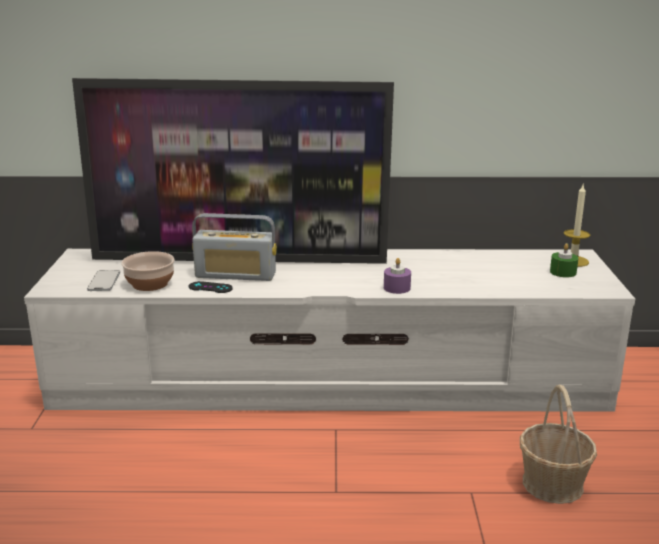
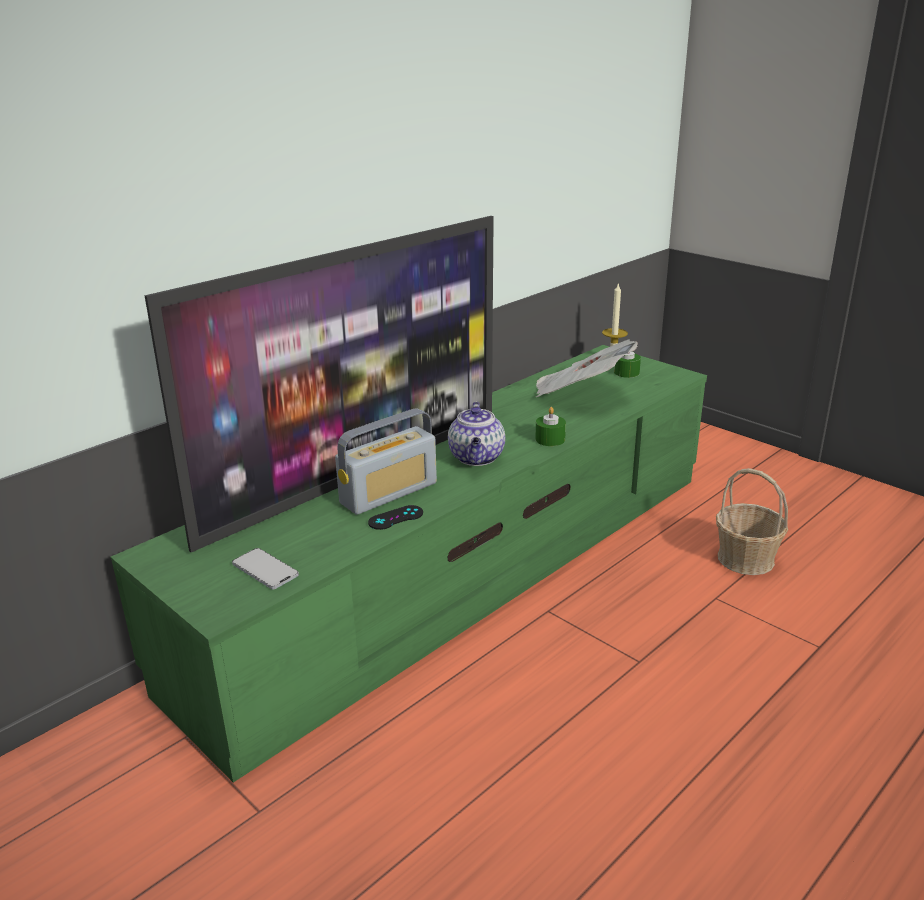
camera: 45 degrees left, 5 degrees up
(149, 283) = (323, 545): bowl -> none
(325, 279) = (477, 458): none -> teapot
(331, 377) = (463, 567): white tv stand -> green tv stand
(397, 288) = (550, 439): purple candle -> green candle
(488, 271) = (580, 394): none -> newspaper

